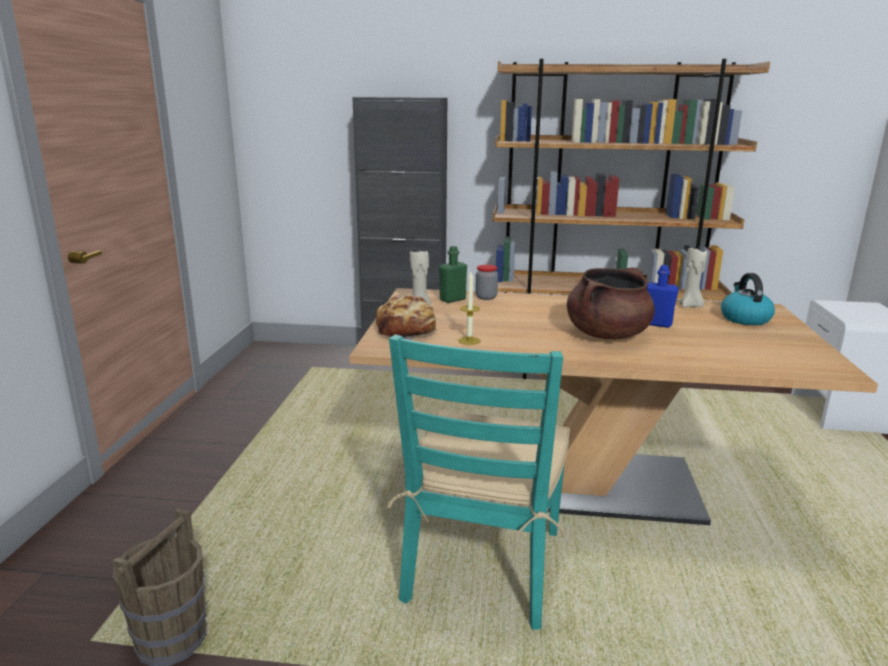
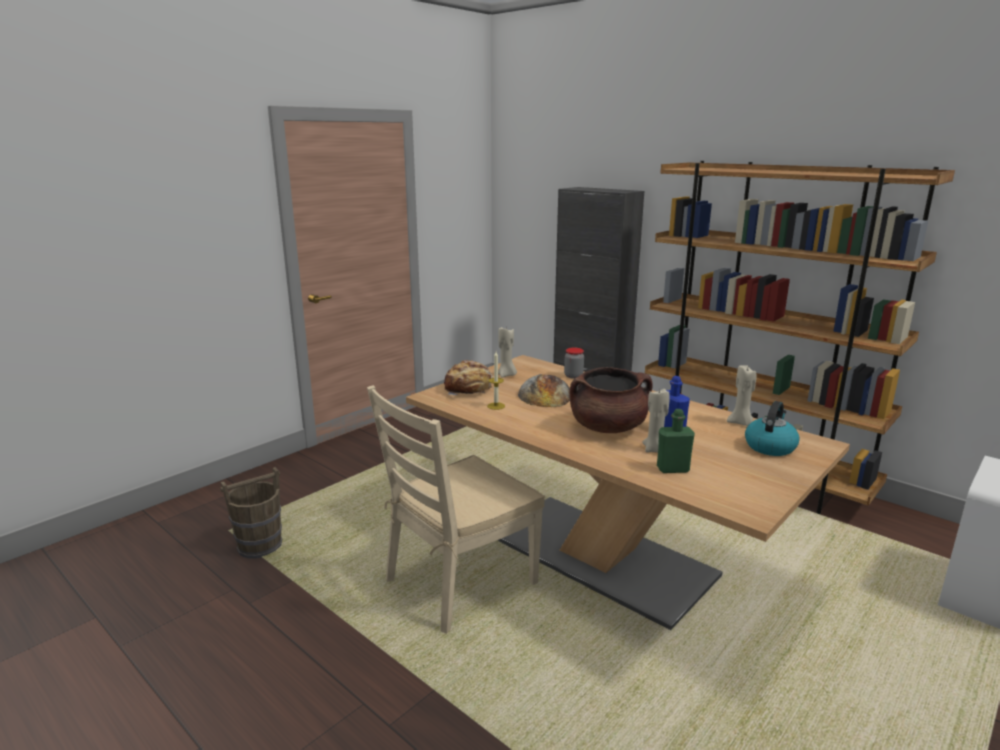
camera: 35 degrees right, 0 degrees up
(452, 299) = (544, 372): green bottle -> green bottle (673, 469)
(483, 566) = (460, 582): turquoise chair -> beige chair
(494, 319) = (545, 394): none -> bread
(679, 343) = (655, 450): none -> beige candle

